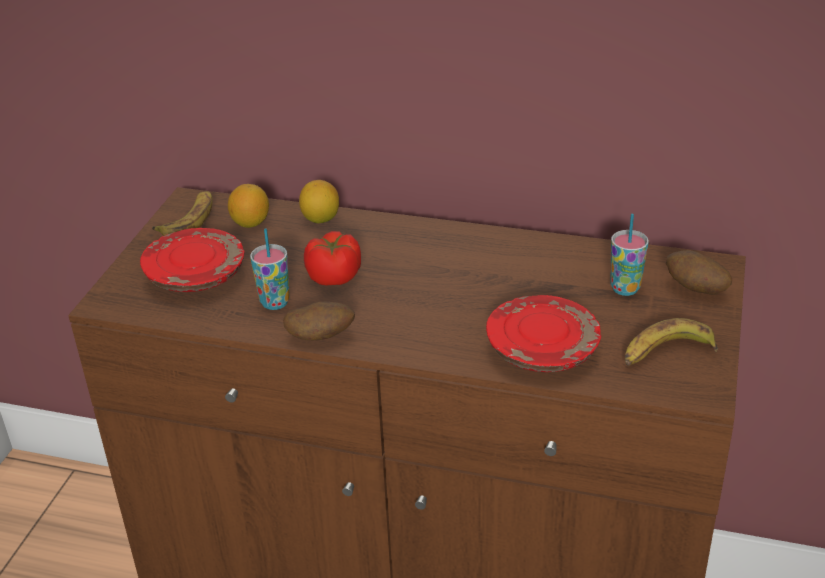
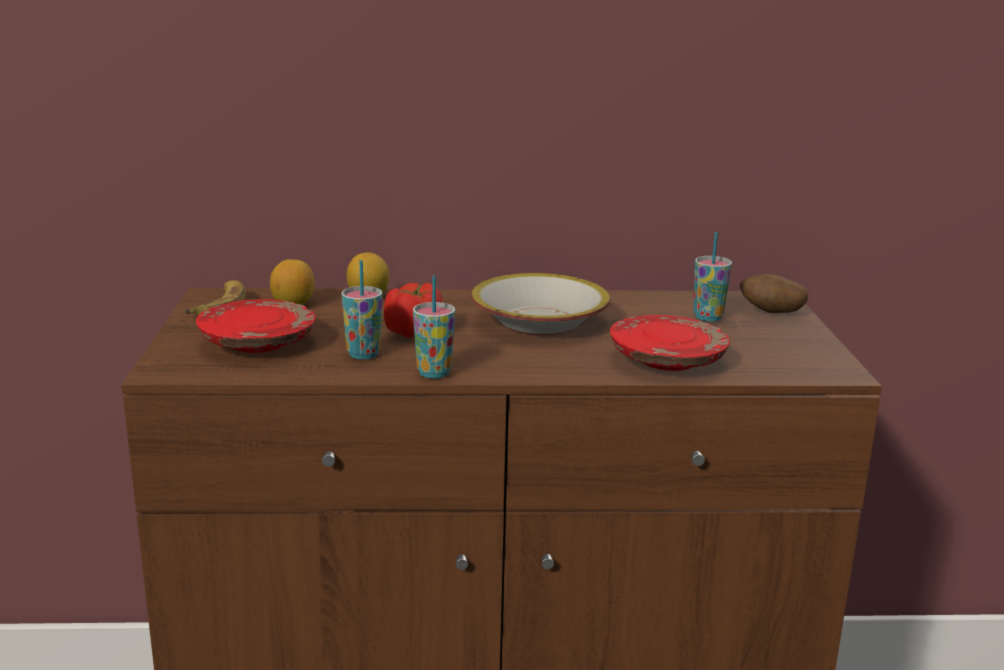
camera: 20 degrees left, 15 degrees down
(321, 337) = (434, 373): potato -> cup
(457, 275) = (540, 321): none -> bowl
(666, 353) = (783, 352): banana -> none

